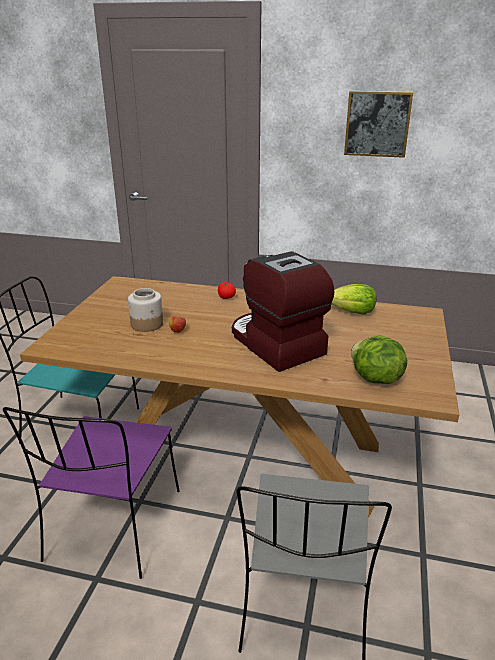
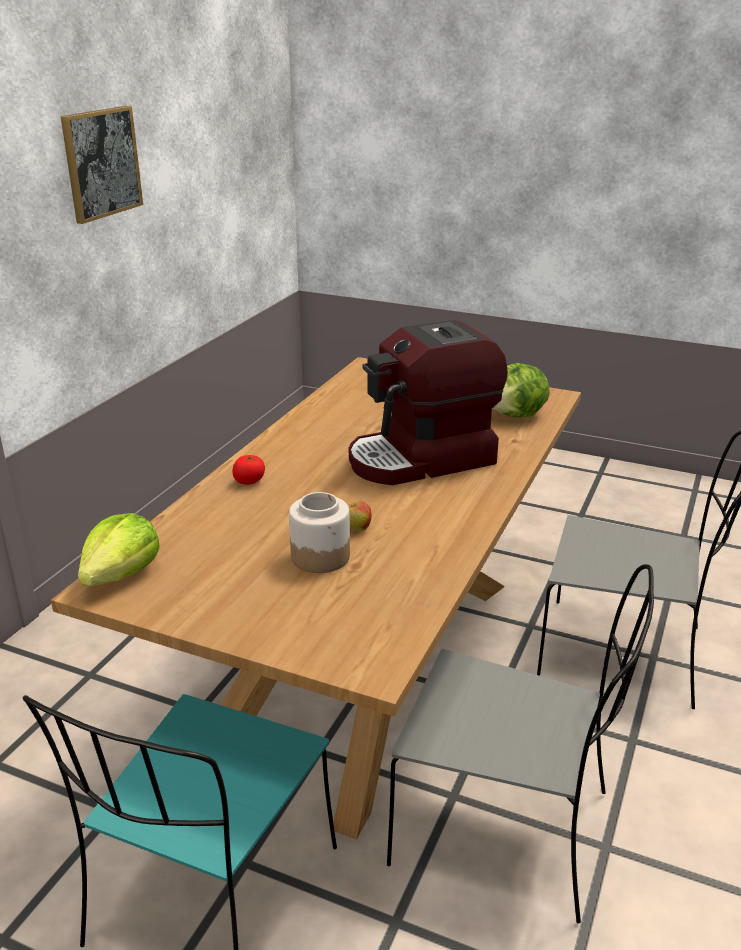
camera: 80 degrees left, 0 degrees up
(113, 527) = (507, 829): purple chair -> grey chair
(352, 312) = (345, 402): lettuce -> lettuce (122, 574)

